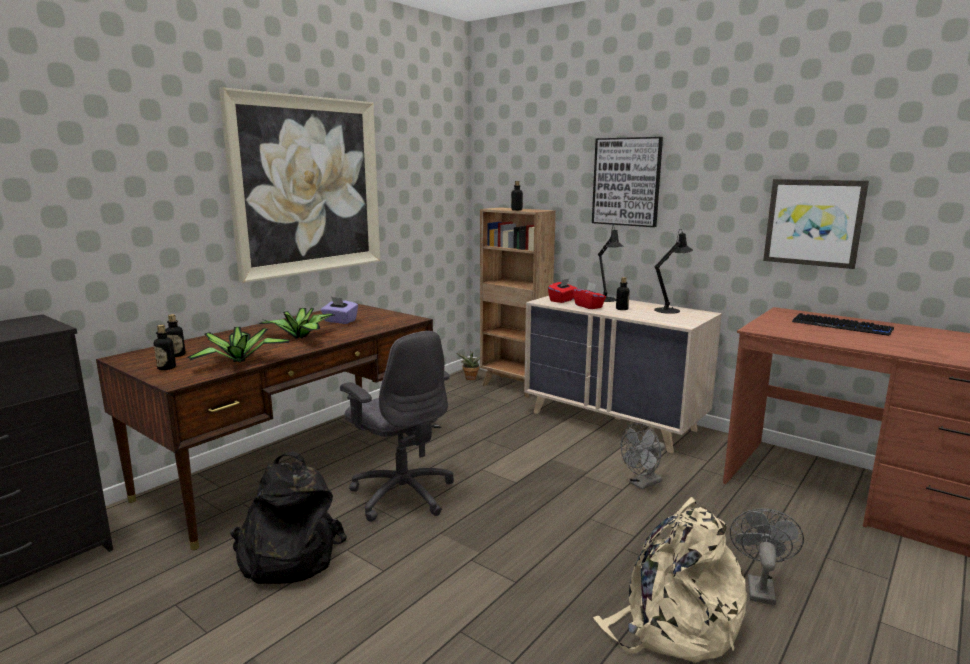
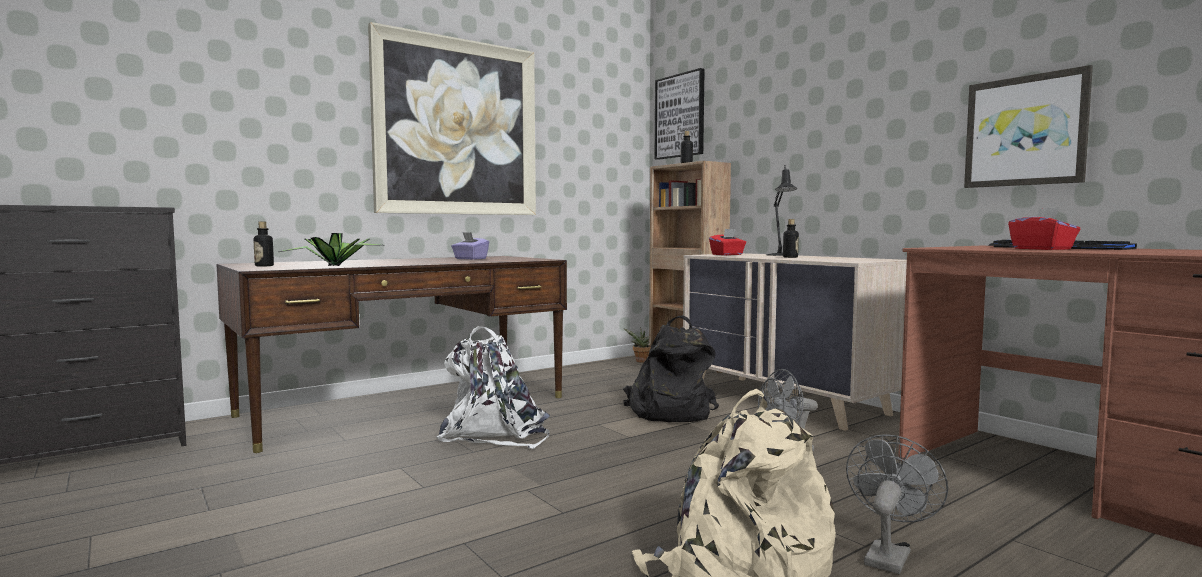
camera: 15 degrees right, 10 degrees down
(177, 355) = (286, 263): bottle -> none
(286, 556) = (336, 466): black backpack -> black backpack (669, 412)
(301, 337) = (416, 261): potted plant -> none
(402, 494) = (495, 434): grey office chair -> white backpack
(588, 306) = (752, 256): red tissue box -> red tissue box (1042, 249)
(626, 182) = (804, 119): picture -> picture (680, 116)
(669, 310) = (850, 258): black table lamp -> none

